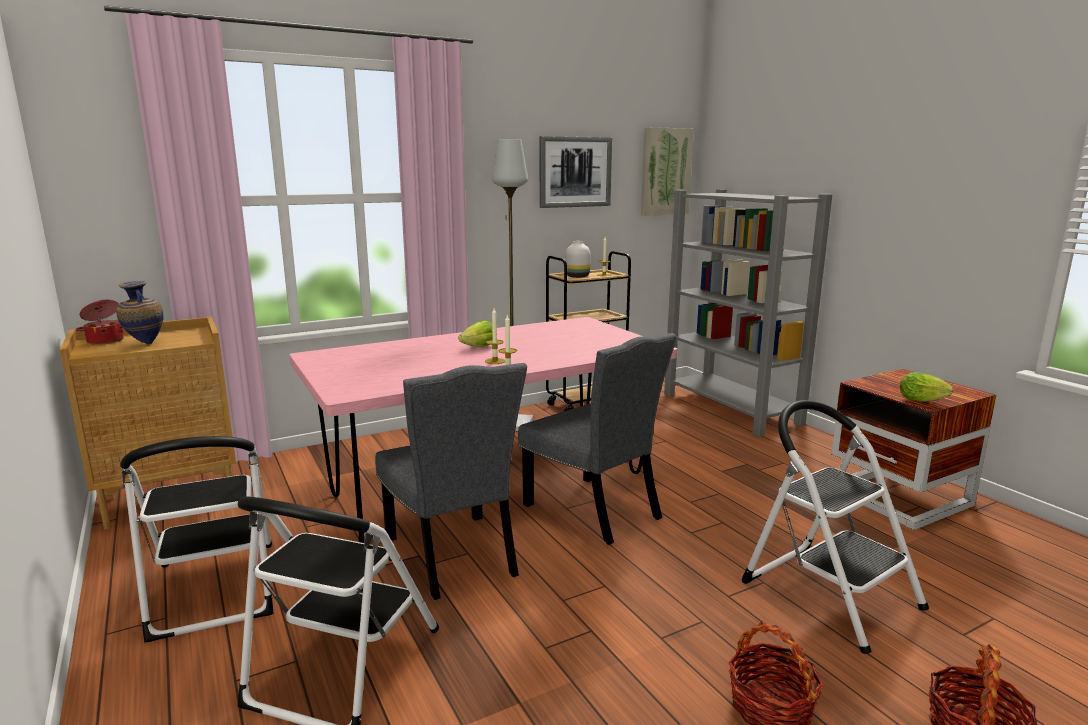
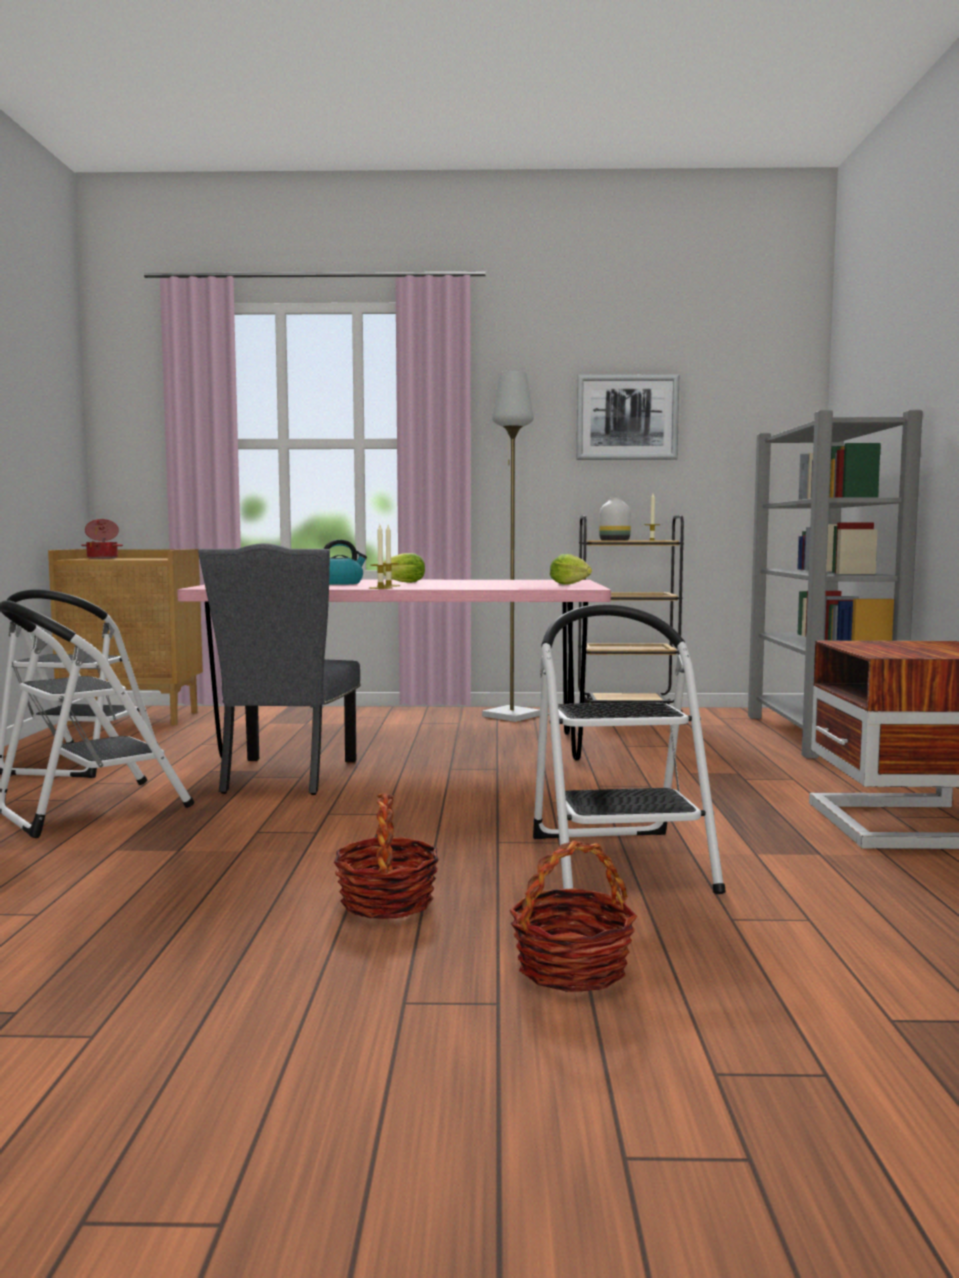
camera: 30 degrees right, 10 degrees down
(144, 344) = (121, 559): vase -> none
(434, 358) = (341, 583): none -> kettle
(592, 509) = (475, 773): grey chair -> none
(665, 172) = (768, 417): picture -> none
(924, 401) = (886, 653): lettuce -> lettuce (572, 584)

